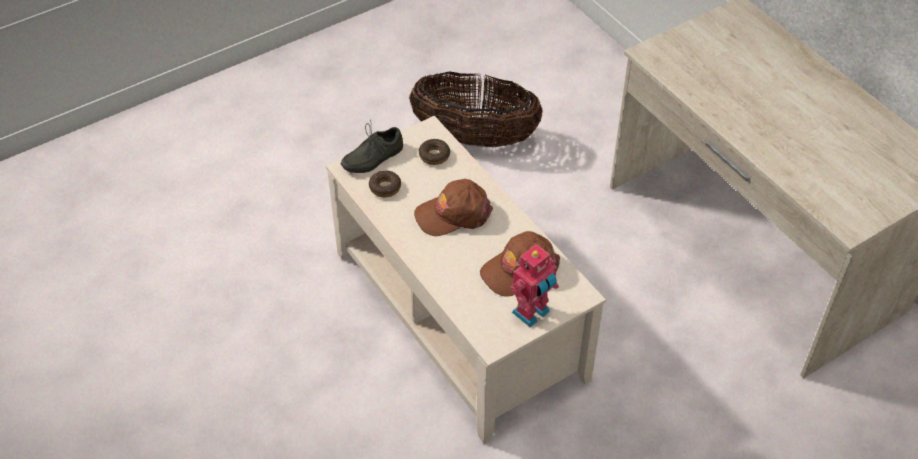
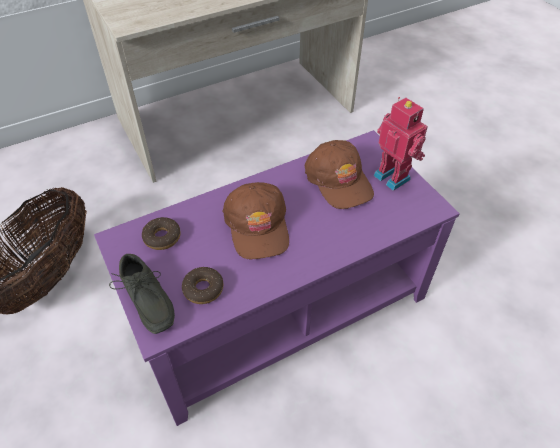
camera: 85 degrees left, 0 degrees up
(459, 314) = (280, 307): beige coffee table -> purple coffee table

